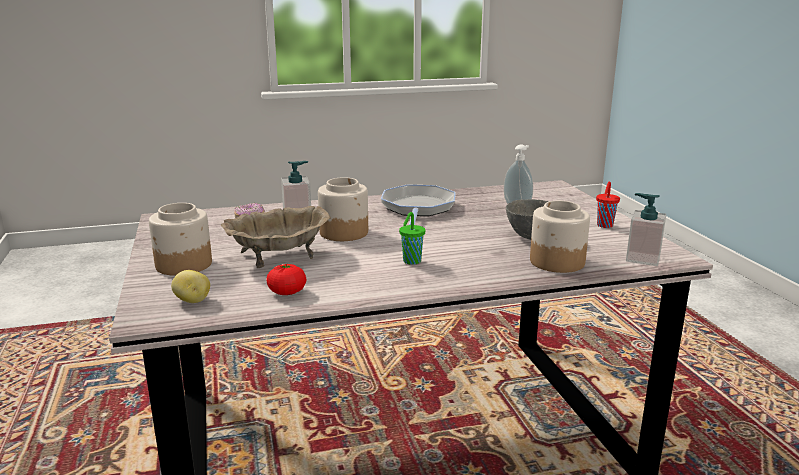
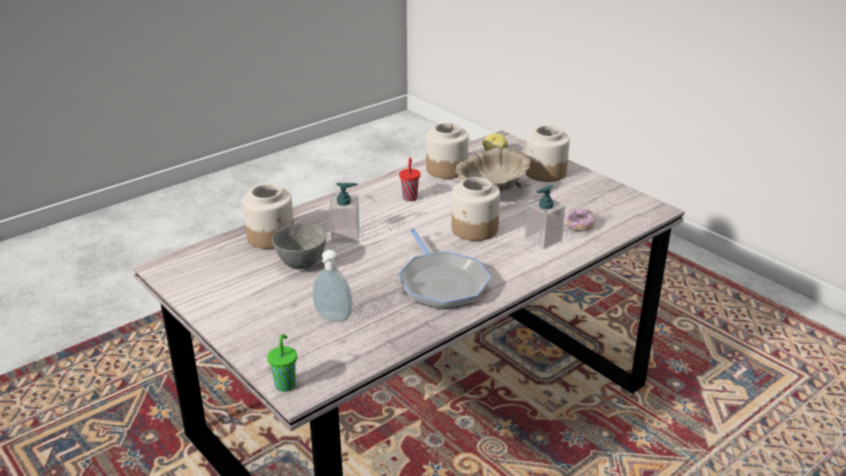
camera: 155 degrees right, 10 degrees up
(287, 292) = (447, 169): tomato -> jar
(411, 261) = (388, 211): green cup -> green cup (285, 384)
(604, 226) = (227, 301): red cup -> red cup (410, 197)
(642, 258) = (195, 258): soap dispenser -> soap dispenser (346, 236)

